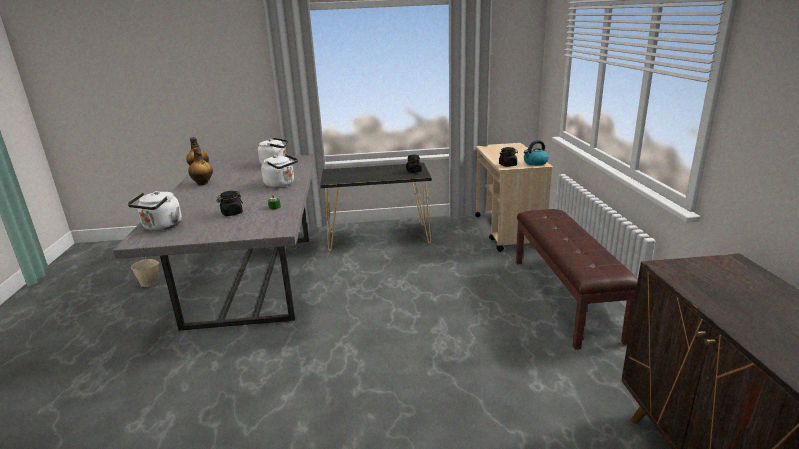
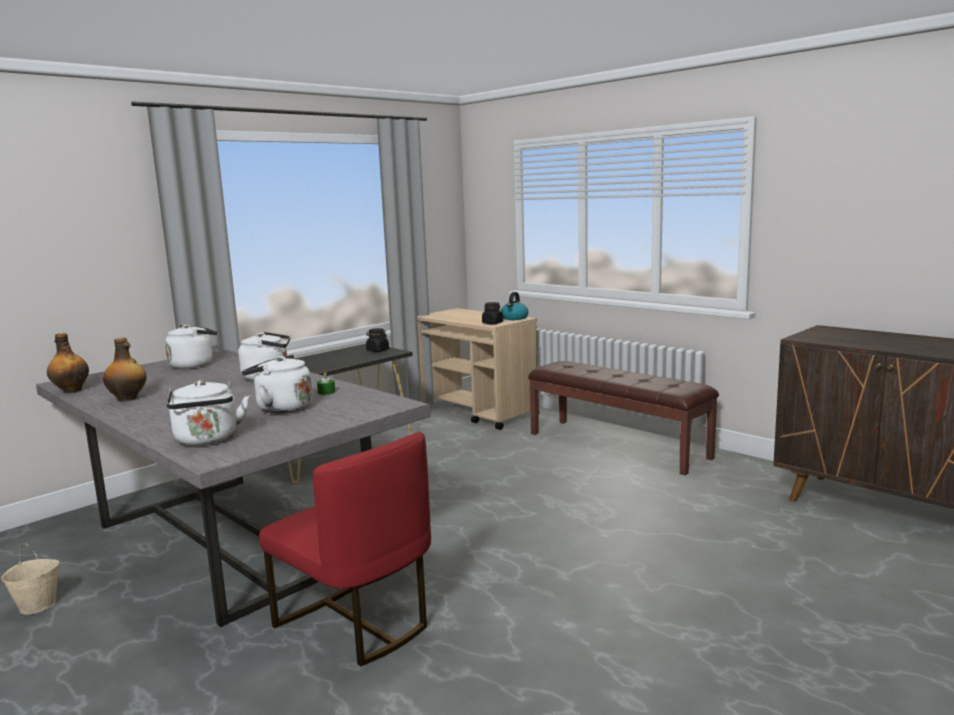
camera: 40 degrees left, 10 degrees down
(222, 361) = (356, 623): none -> red chair
(232, 213) = (281, 408): black jar -> white kettle

